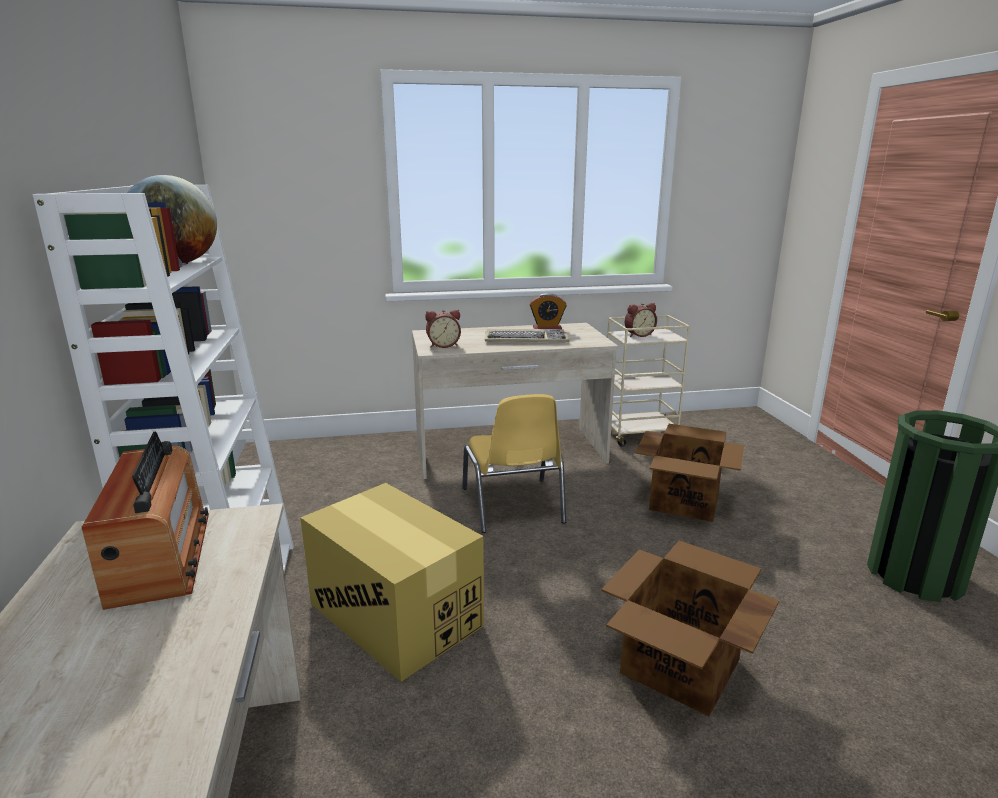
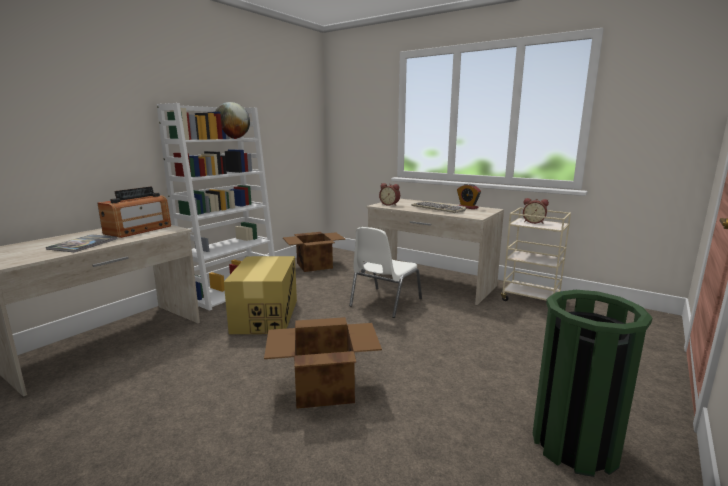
camera: 45 degrees right, 5 degrees down
(153, 660) = (83, 244): none -> book
(513, 506) = (384, 302): yellow chair -> white chair
(685, 501) = (485, 337): cardboard box -> cardboard box (315, 265)

